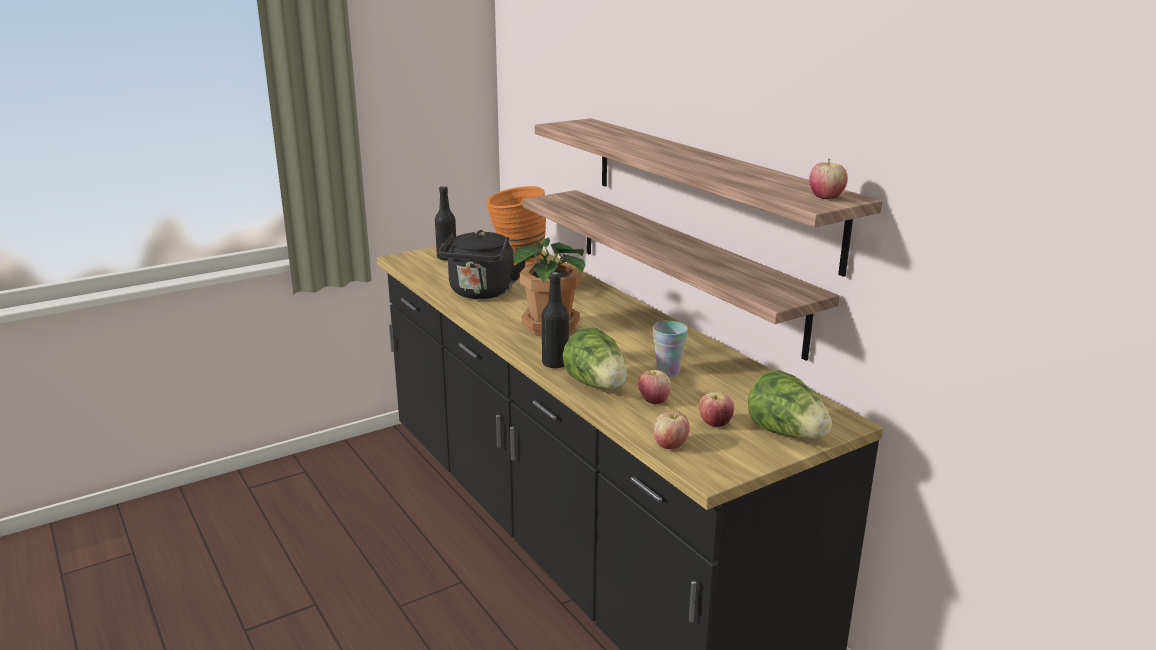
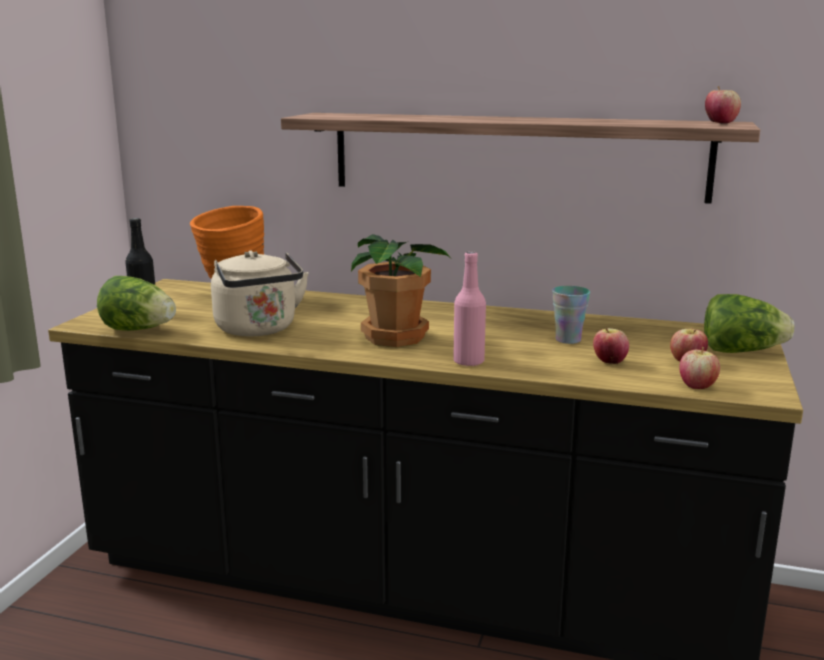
camera: 40 degrees left, 5 degrees down
(481, 293) = (258, 330): black kettle -> beige kettle
(555, 363) = (468, 362): black bottle -> pink bottle
(597, 385) = (542, 366): lettuce -> lettuce (139, 330)
(684, 266) = (482, 247): shelf -> none

